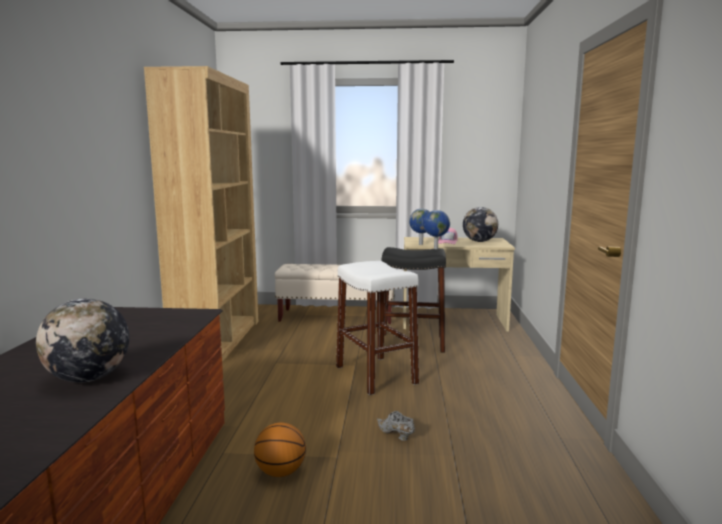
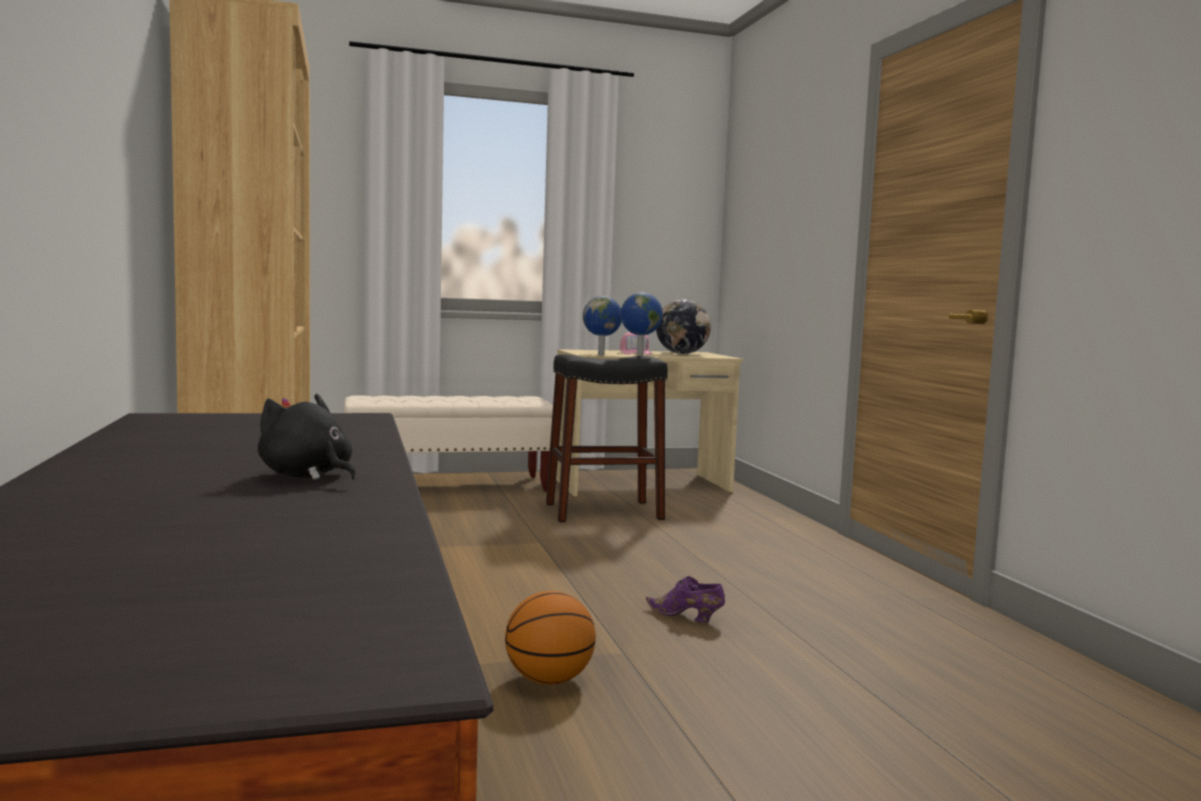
camera: 20 degrees left, 5 degrees down
(88, 378) = (308, 476): globe -> black plush toy
(376, 375) = (585, 552): white stool -> none
(395, 435) = (686, 617): grey shoe -> purple shoe

